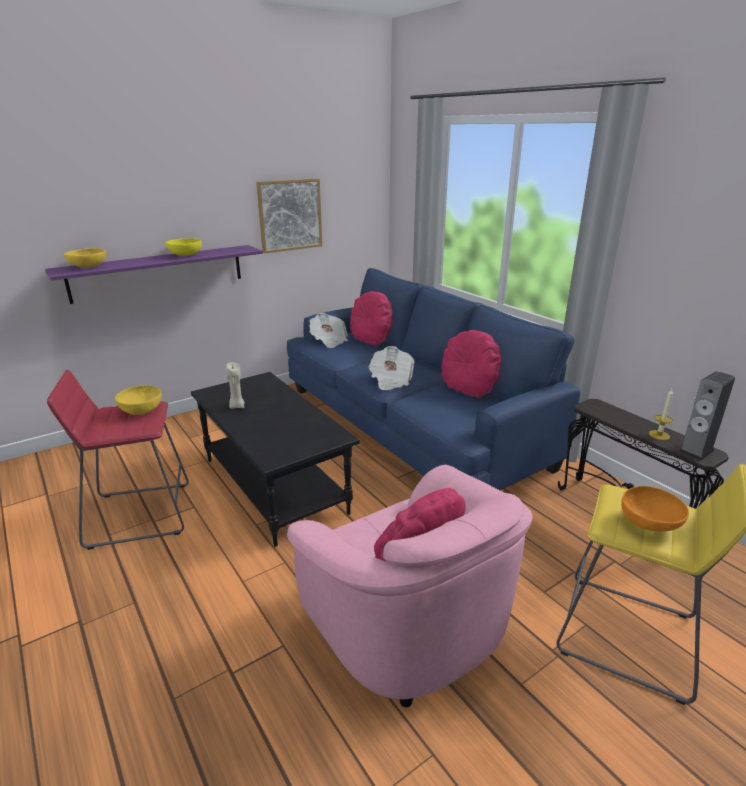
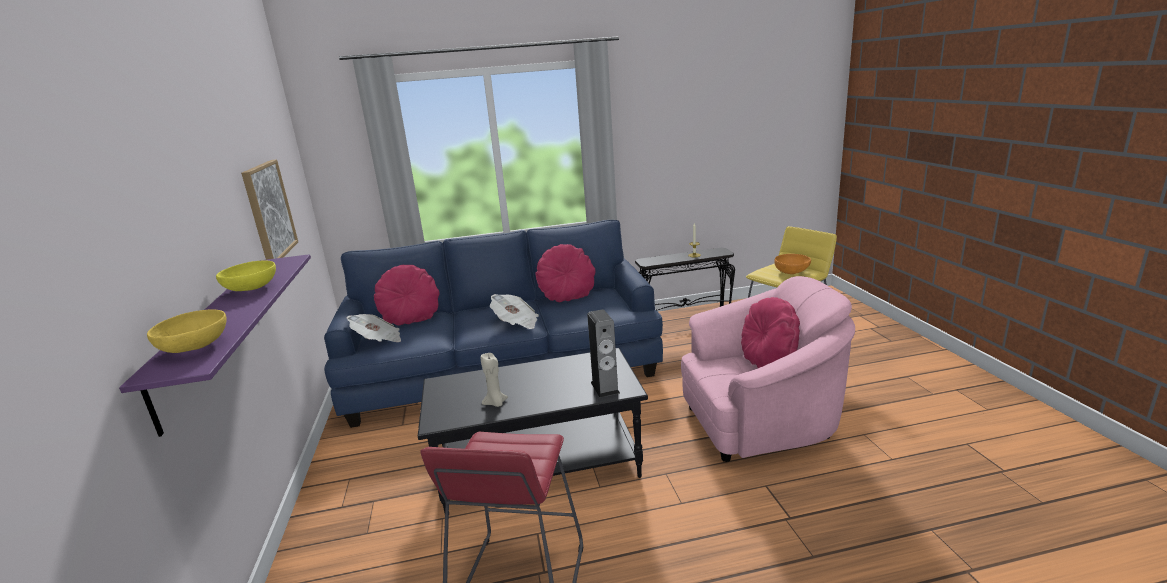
camera: 65 degrees left, 5 degrees down
(141, 410) = (494, 445): yellow bowl -> none
(696, 451) = (716, 252): speaker -> speaker (605, 388)

